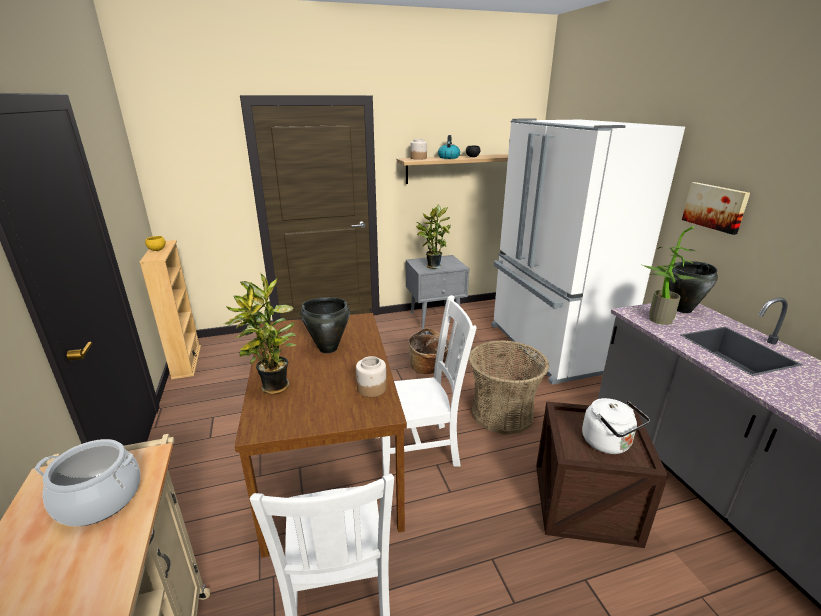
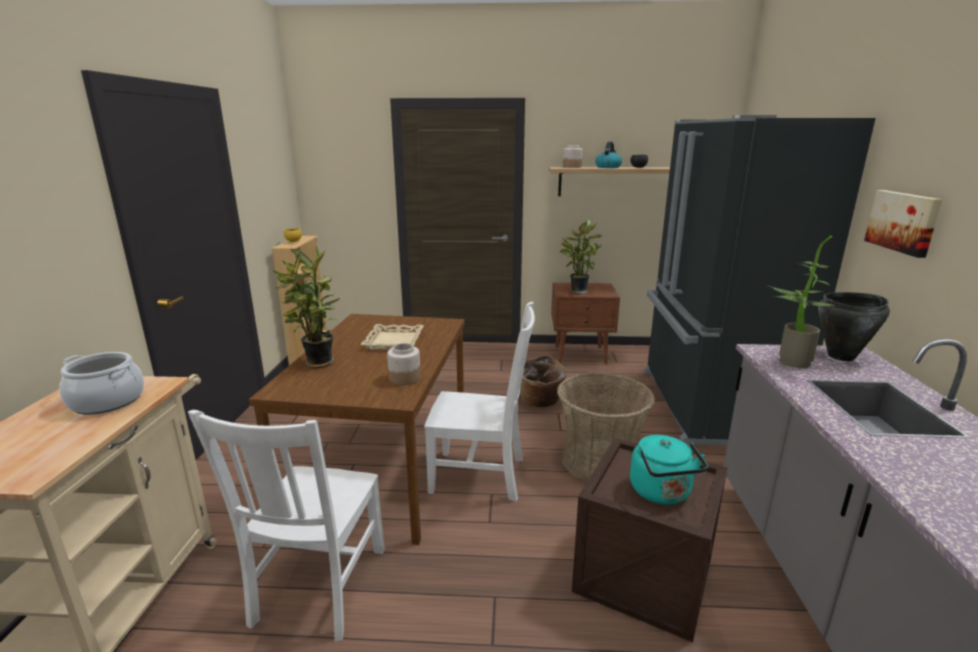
camera: 20 degrees right, 5 degrees down
(328, 348) = (393, 341): black cooking pot -> beige tray
(435, 318) = (581, 355): grey nightstand -> brown nightstand
(550, 347) = (707, 406): white fridge -> black fridge
(608, 443) = (662, 493): white kettle -> turquoise kettle

